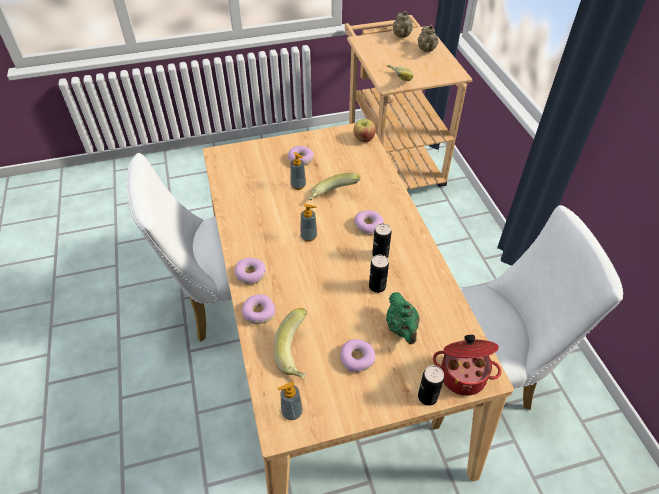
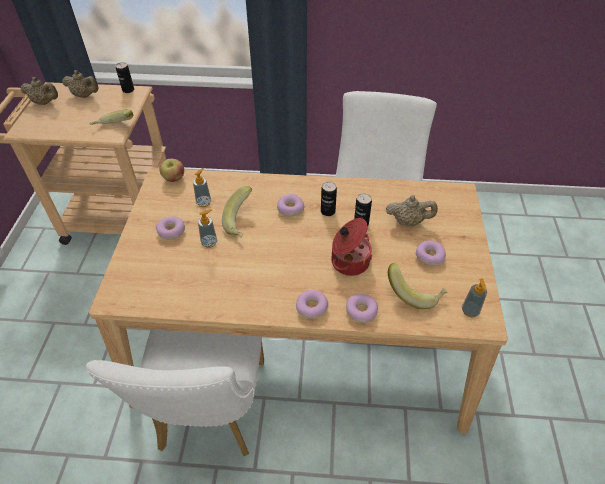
camera: 70 degrees left, 0 degrees up
(309, 236) = (283, 252): soap dispenser -> soap dispenser (204, 203)
(402, 329) = (408, 222): green teapot -> beige teapot
(427, 396) = (471, 227): can -> can (128, 90)
(463, 374) = (457, 203): cooking pot -> cooking pot (349, 261)

